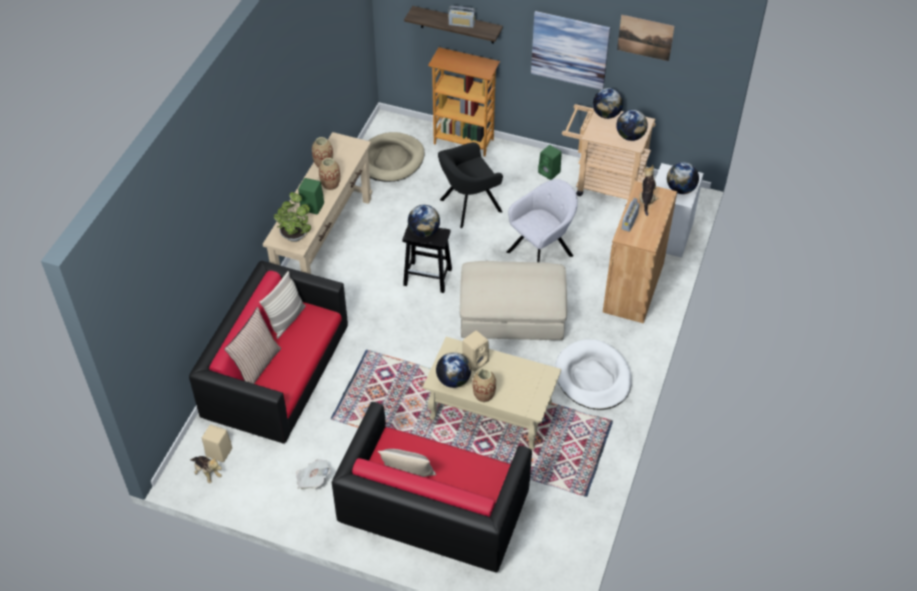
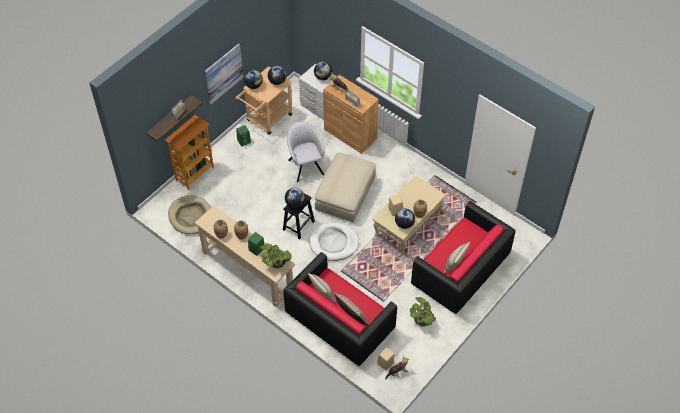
camera: 70 degrees left, 5 degrees up
(312, 479) = (421, 320): newspaper -> potted plant
(468, 206) = (251, 189): black armchair -> none
(593, 377) = (403, 173): white dog bed -> white dog bed (333, 243)
(645, 37) = (253, 32): picture -> none

